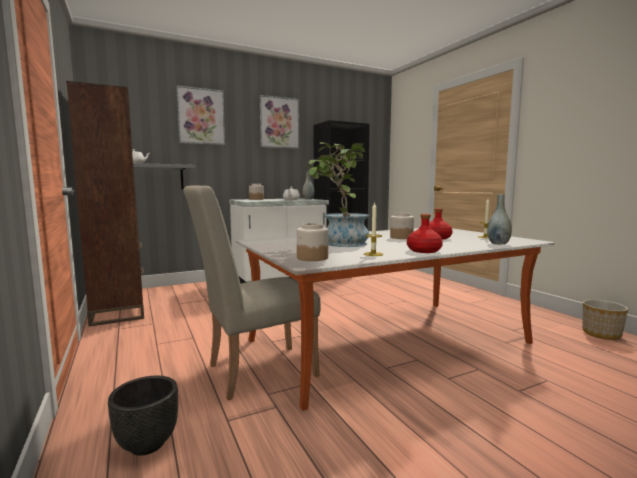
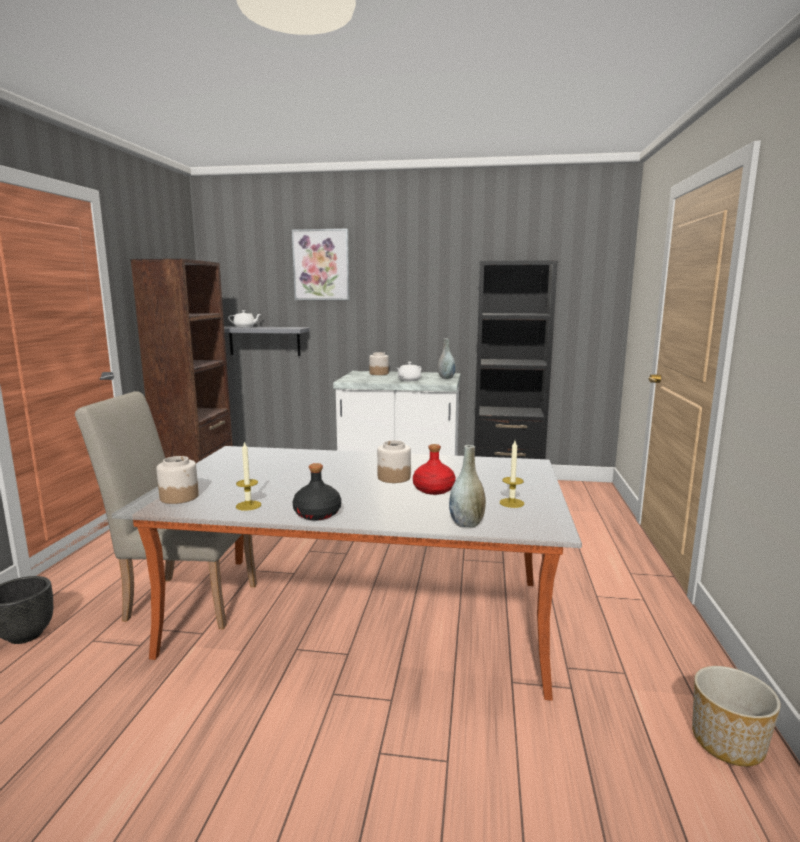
camera: 35 degrees right, 5 degrees up
(279, 123) = (426, 264): picture -> none
(339, 243) = (287, 474): potted plant -> none
(424, 251) = (317, 514): red bottle -> black bottle

